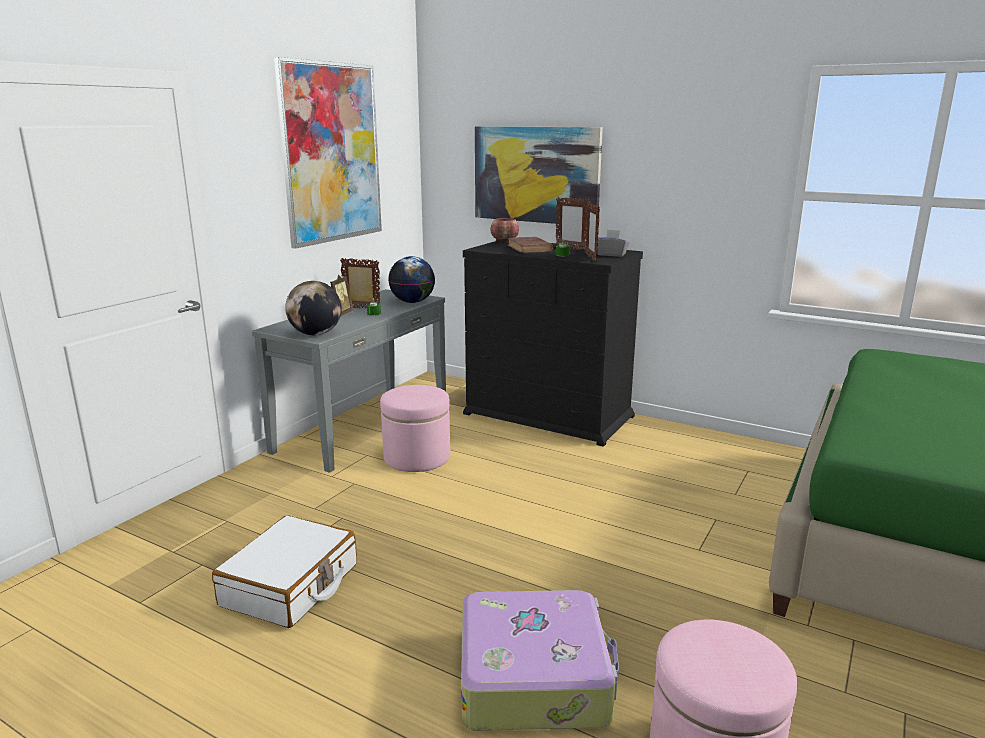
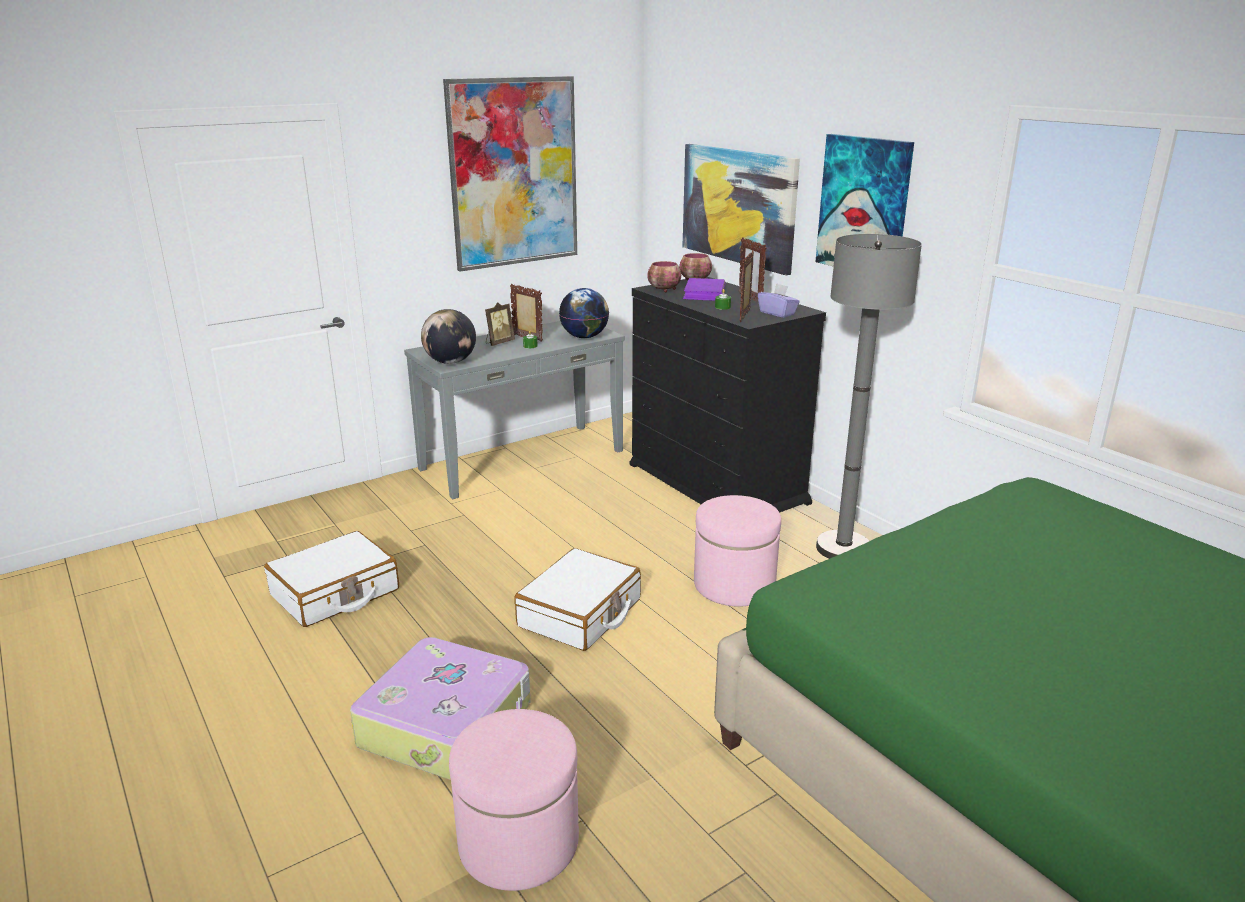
camera: 25 degrees right, 5 degrees up
(417, 457) = (541, 501): pink ottoman -> pink ottoman (734, 584)
(493, 249) = (664, 290): none -> bowl
(529, 248) = (704, 293): brown book -> purple book
(549, 541) = (580, 613): none -> white suitcase
(611, 255) = (777, 313): grey tissue box -> purple tissue box
(672, 159) = (864, 205): none -> picture
(691, 443) = (843, 548): none -> grey floor lamp

